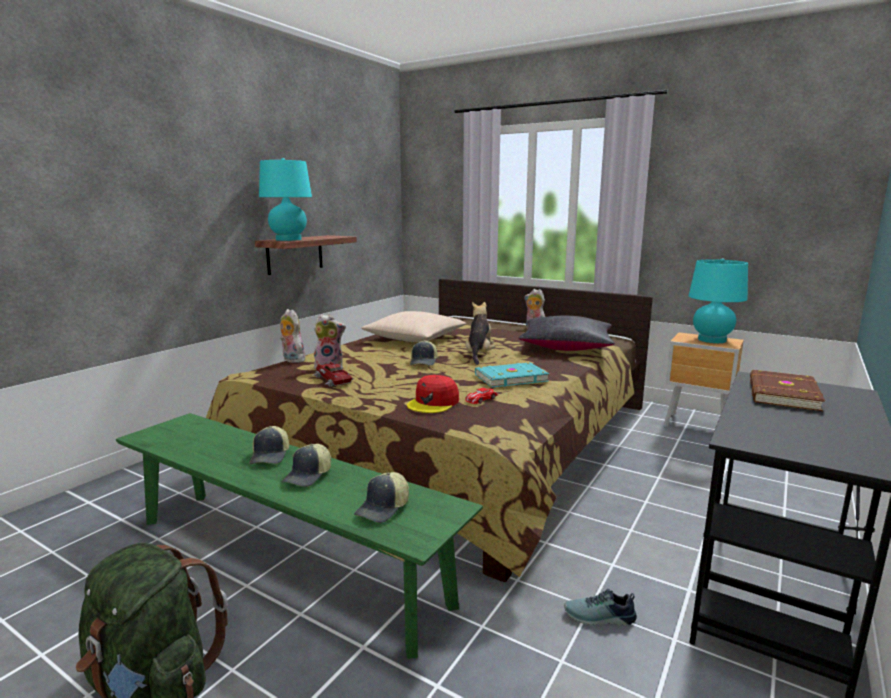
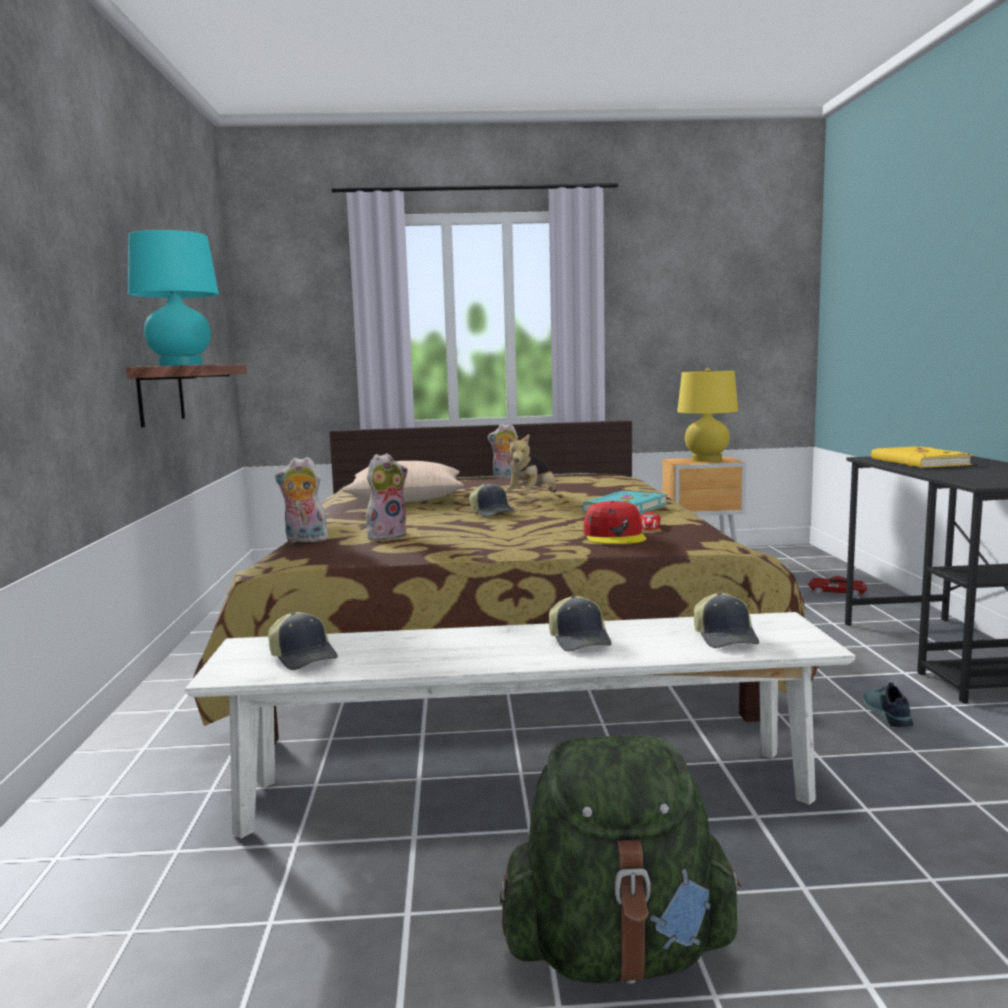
camera: 35 degrees left, 5 degrees down
(271, 456) = (483, 640): cap -> cap (304, 657)
(284, 560) = (525, 791): green bench -> white bench
(332, 380) = (434, 543): toy car -> toy car (836, 593)
(479, 355) = (532, 499): plush toy -> plush toy turned 120 degrees counterclockwise
(566, 346) = (595, 482): black pillow -> none
(600, 618) = (885, 713): shoe -> shoe turned 120 degrees clockwise
(712, 340) = (706, 460): turquoise table lamp -> yellow table lamp
(781, 394) = (918, 462): brown book -> yellow book

